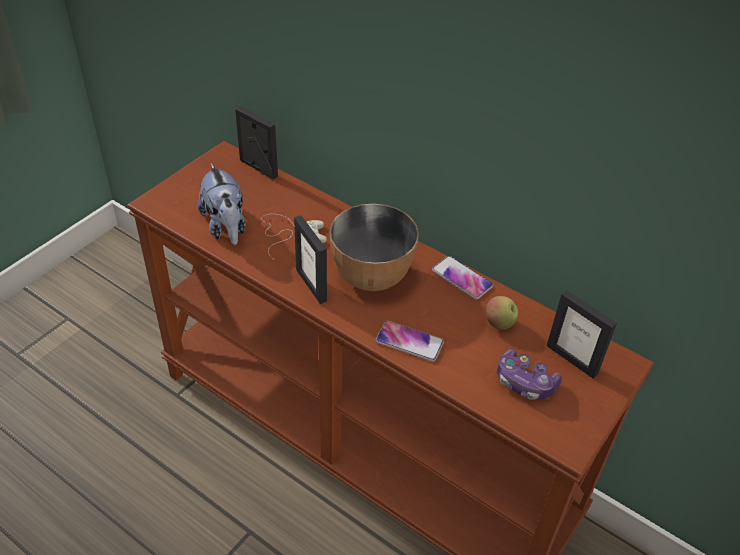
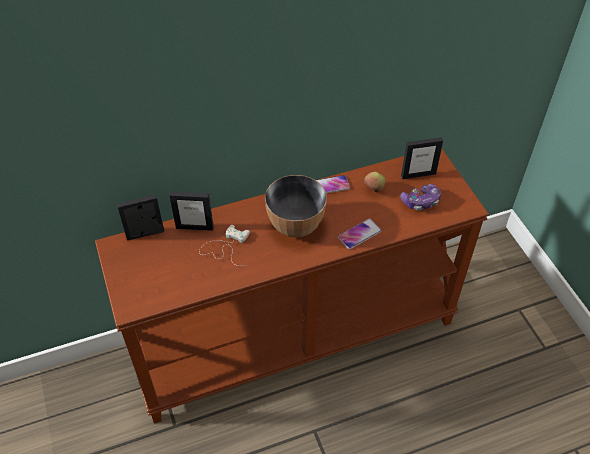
camera: 55 degrees left, 5 degrees up
(226, 227) = (191, 278): plush toy -> none
(311, 285) = (281, 257): picture frame -> picture frame (194, 227)

